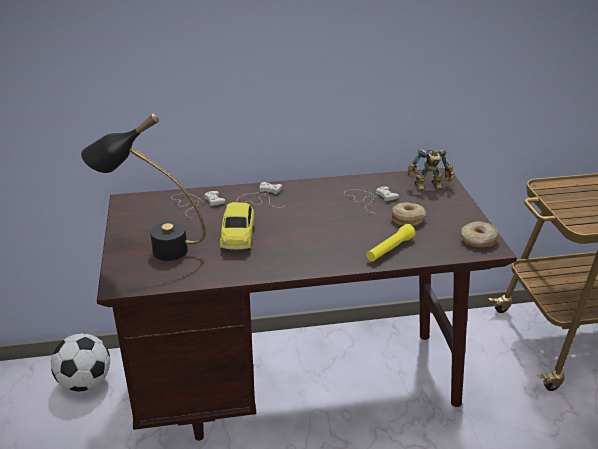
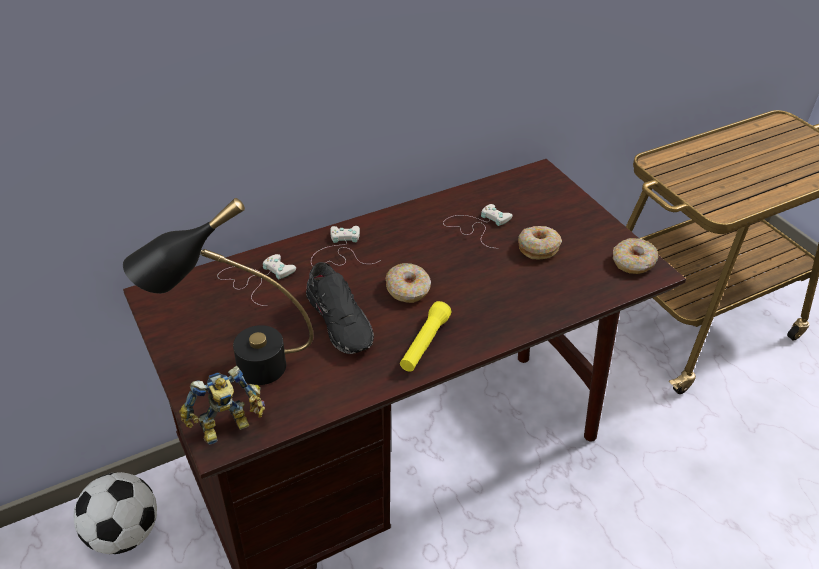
camera: 20 degrees left, 10 degrees up
(238, 236) = (341, 320): toy car -> black shoe
(295, 226) = (408, 289): none -> donut
(390, 249) = (540, 299): yellow flashlight -> yellow flashlight (424, 343)
(429, 187) = (539, 193): toy robot -> toy robot (227, 428)

